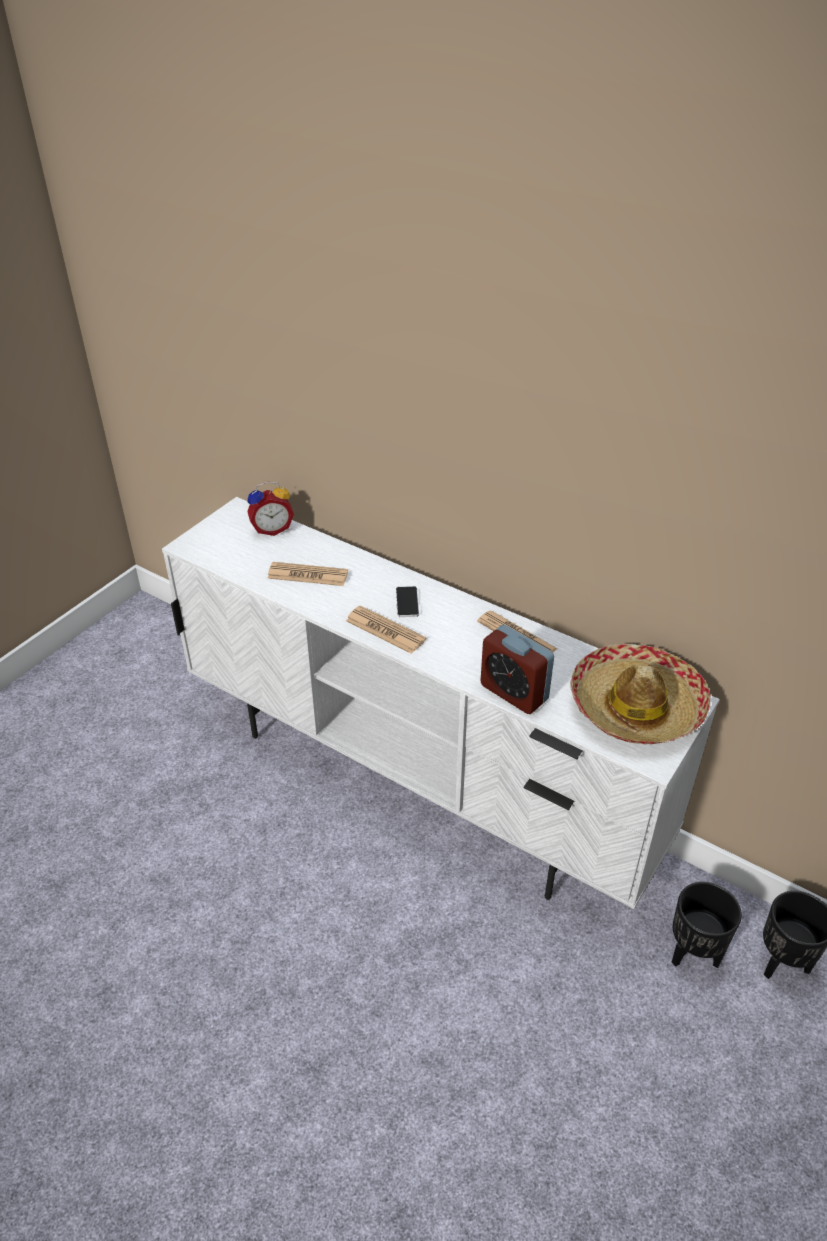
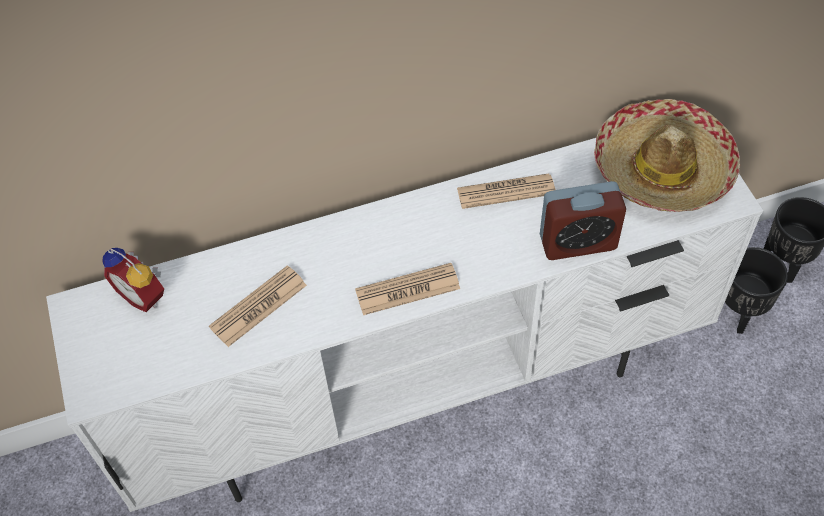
camera: 50 degrees left, 15 degrees up
(272, 529) = (144, 294): alarm clock -> alarm clock turned 105 degrees clockwise
(407, 602) = (382, 246): phone -> none

